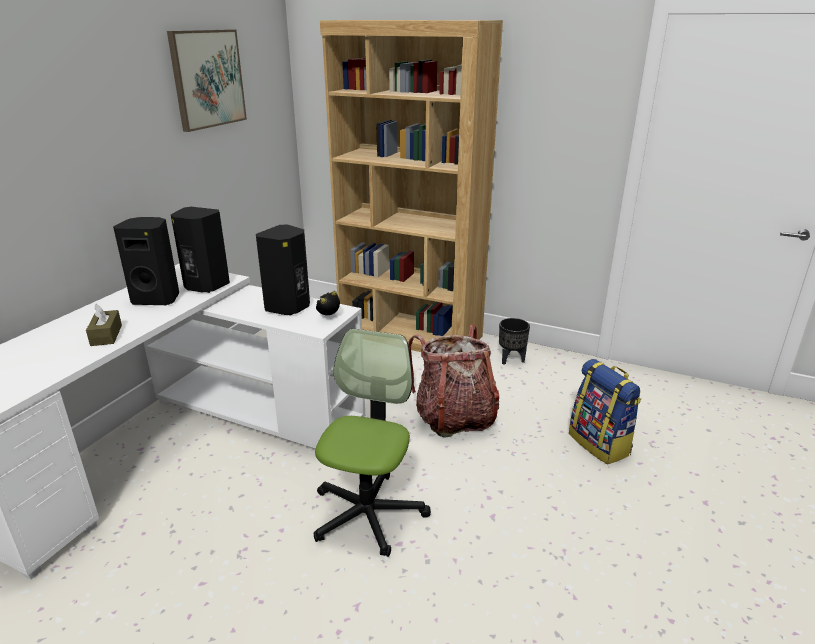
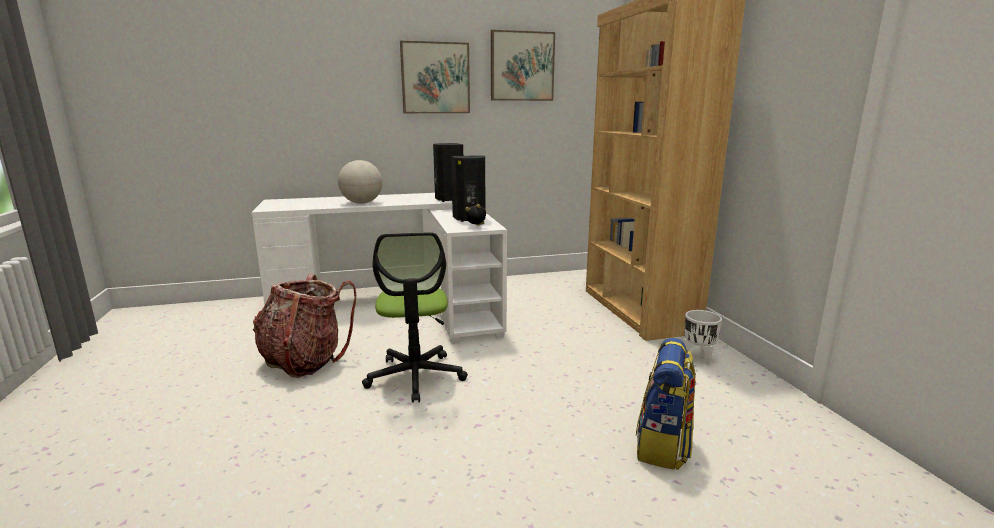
camera: 50 degrees right, 10 degrees down
(106, 335) = (361, 203): brown tissue box -> globe
(113, 111) = (435, 78): none -> picture
(157, 299) = (415, 198): black speaker -> none
(368, 513) = (415, 377): office chair -> office chair turned 105 degrees clockwise
(454, 417) = (569, 365): backpack -> backpack (305, 361)
(511, 359) = (697, 357): black planter -> white planter

